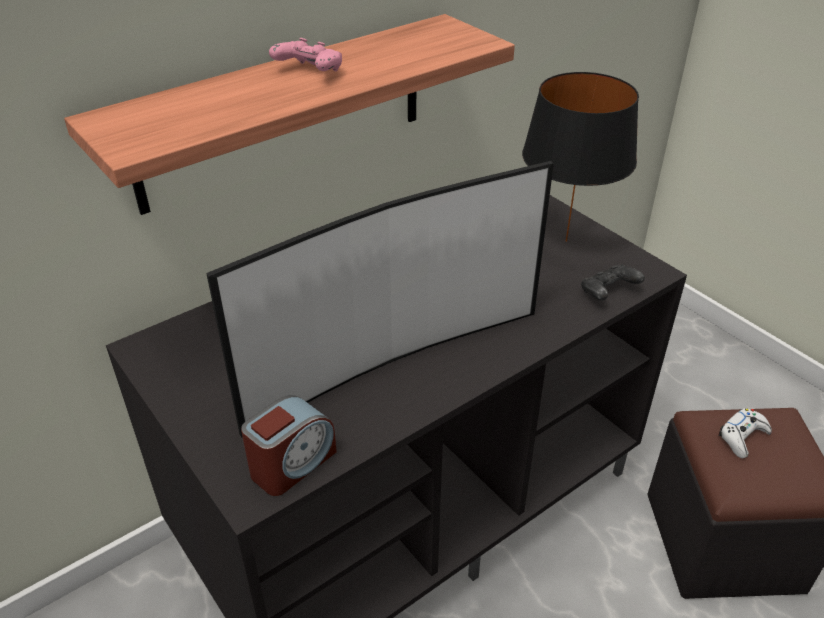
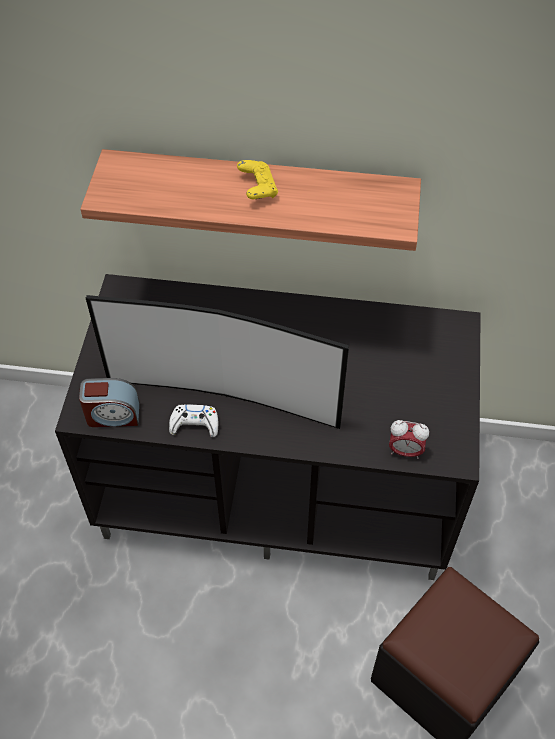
camera: 45 degrees right, 15 degrees up
(309, 72) = (258, 189): pink game controller -> yellow game controller
(565, 242) = (434, 393): black table lamp -> none
(608, 293) = (405, 451): black game controller -> alarm clock
(742, 437) = (463, 618): white game controller -> white game controller (194, 424)

